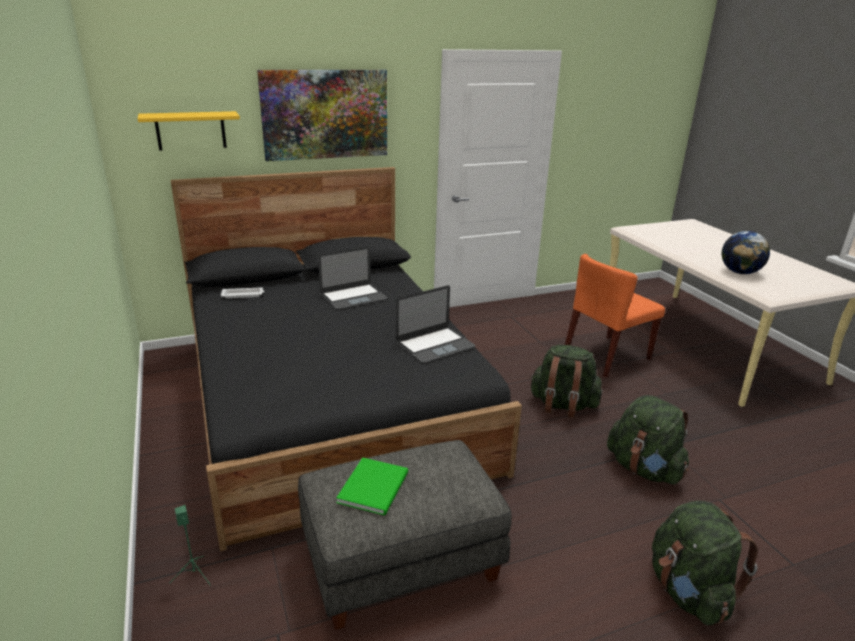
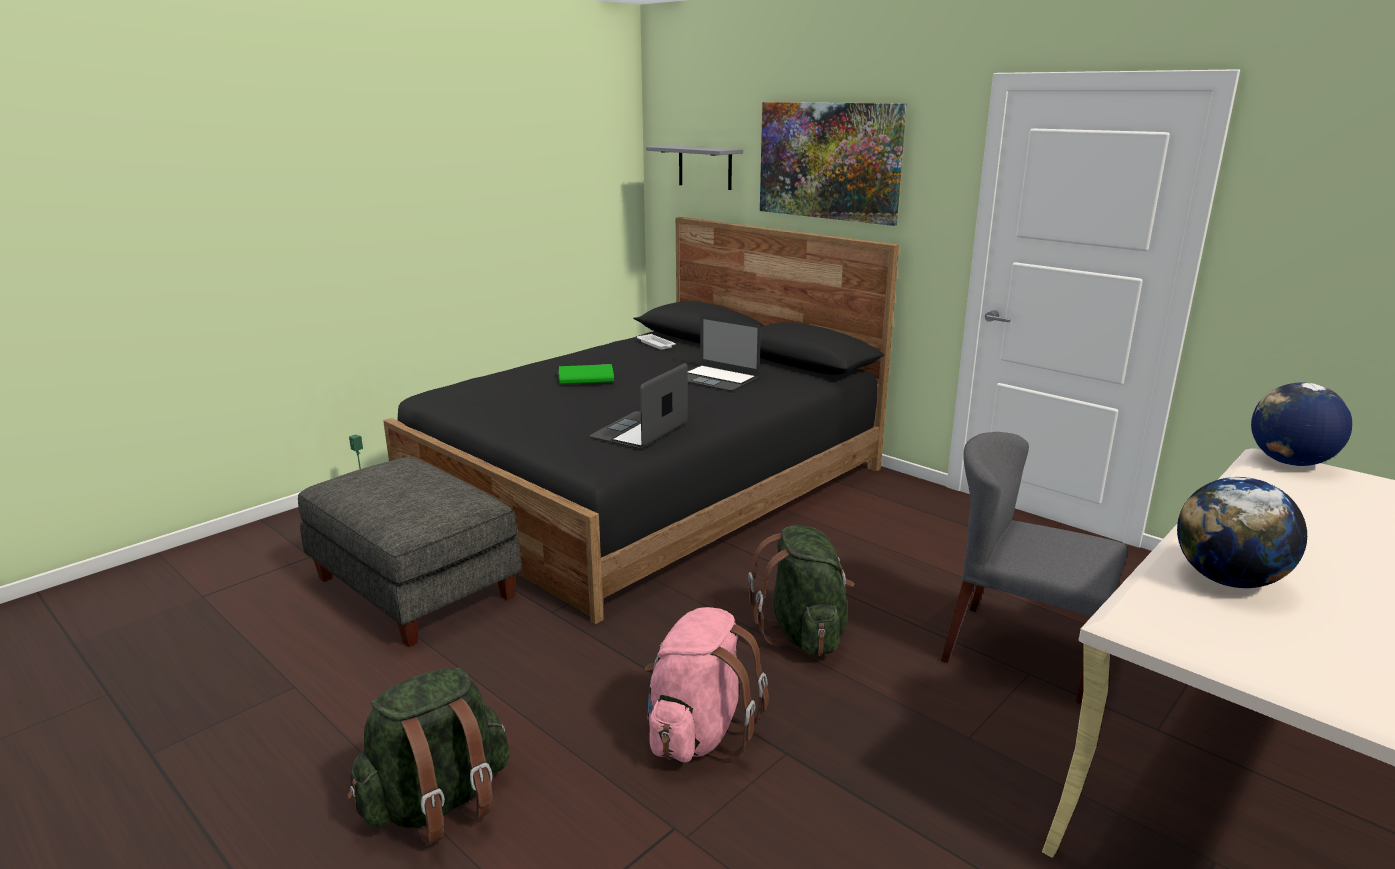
camera: 65 degrees right, 5 degrees down
(191, 130) = (705, 167): yellow shelf -> grey shelf
(376, 486) = (390, 479): green book -> green book (588, 377)
(435, 345) = (640, 431): laptop -> laptop turned 90 degrees clockwise
(606, 356) = (1020, 652): orange chair -> grey chair
(634, 227) = (1289, 462): none -> globe
(644, 469) = (698, 734): green backpack -> pink backpack

